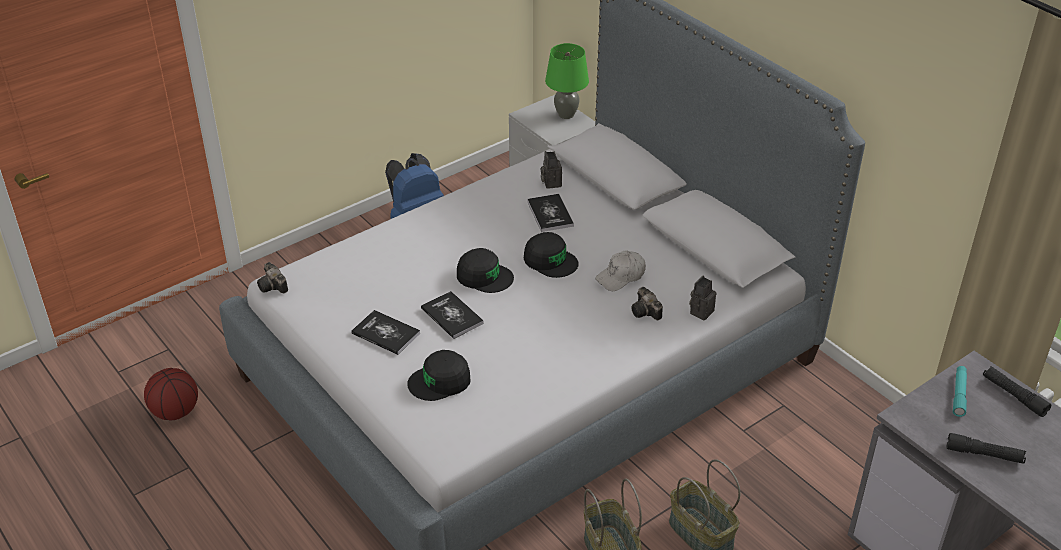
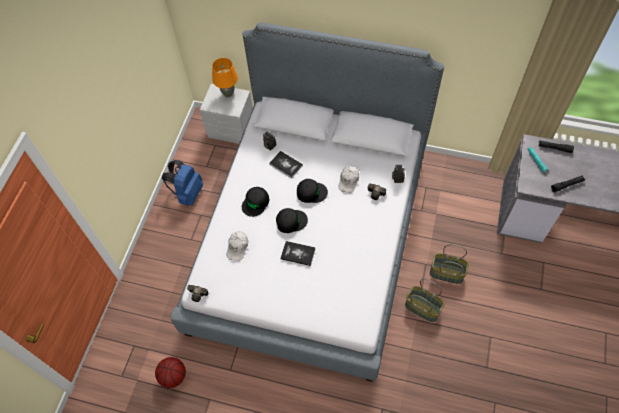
camera: 35 degrees left, 20 degrees up
(379, 264) = (237, 247): none -> white cap
(385, 333) = (278, 284): book -> none
(440, 381) = (326, 293): black cap -> black cap (255, 203)
(566, 115) = (228, 94): green table lamp -> orange table lamp

